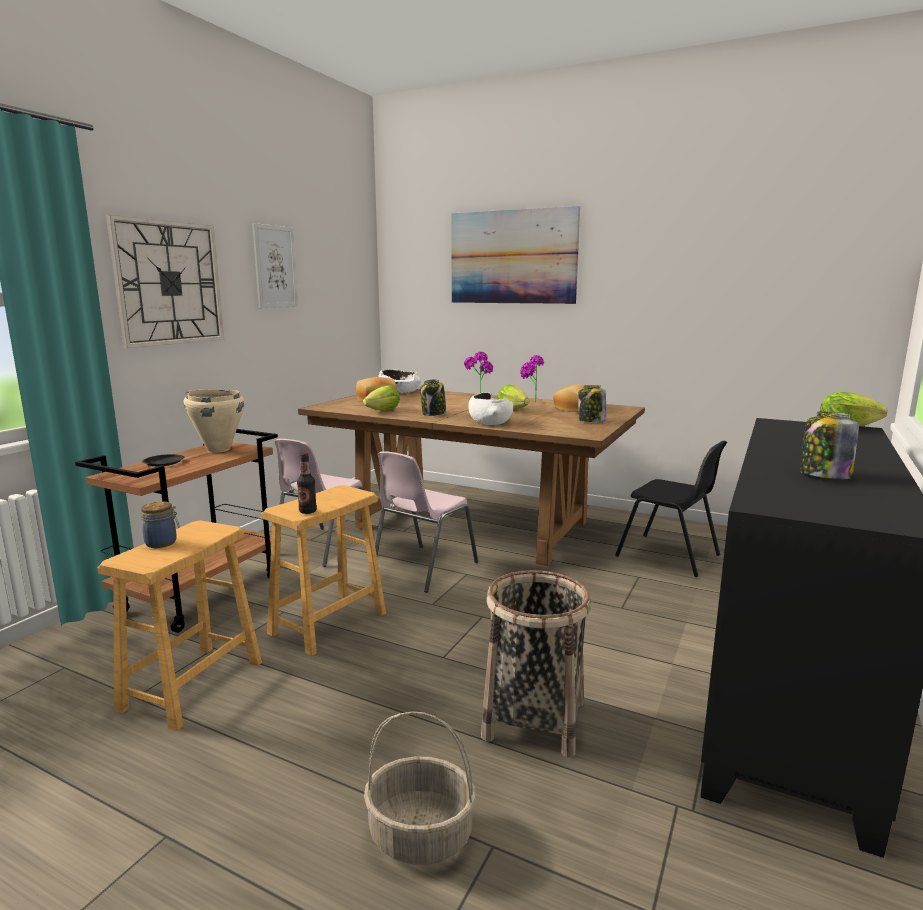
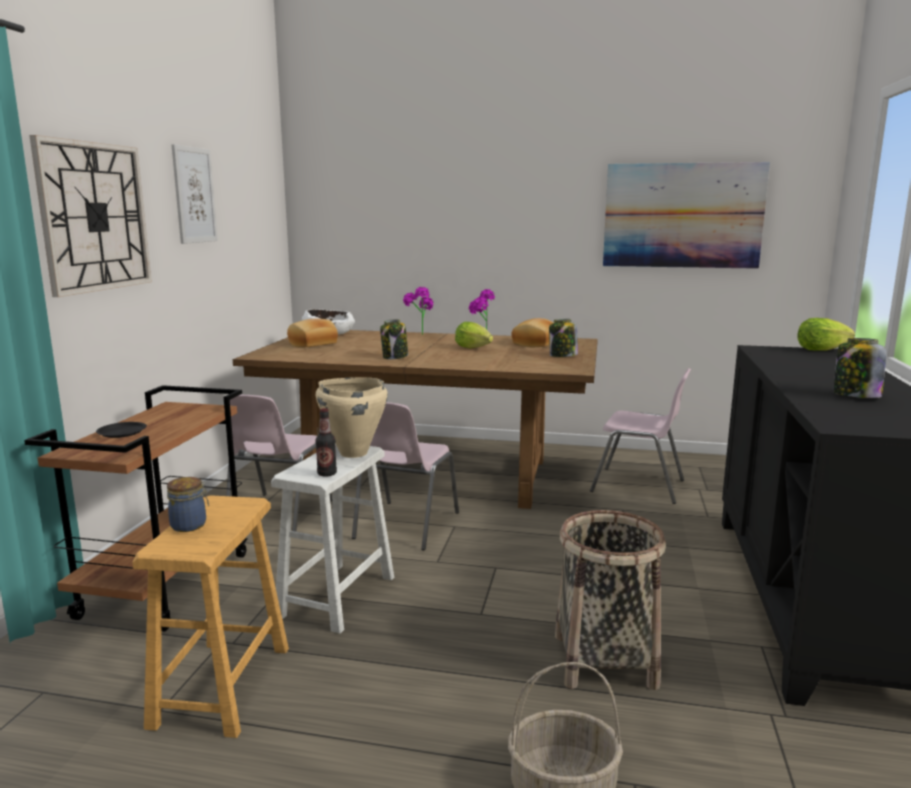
camera: 15 degrees left, 0 degrees up
(218, 449) = (173, 412): beige cooking pot -> beige cooking pot (353, 453)
(328, 623) = (337, 596): brown stool -> white stool
(383, 411) = (335, 356): lettuce -> none
(490, 422) = (463, 362): white bowl -> none
(513, 257) = (446, 185): picture -> picture (682, 216)
(669, 556) = (639, 486): black chair -> pink chair

